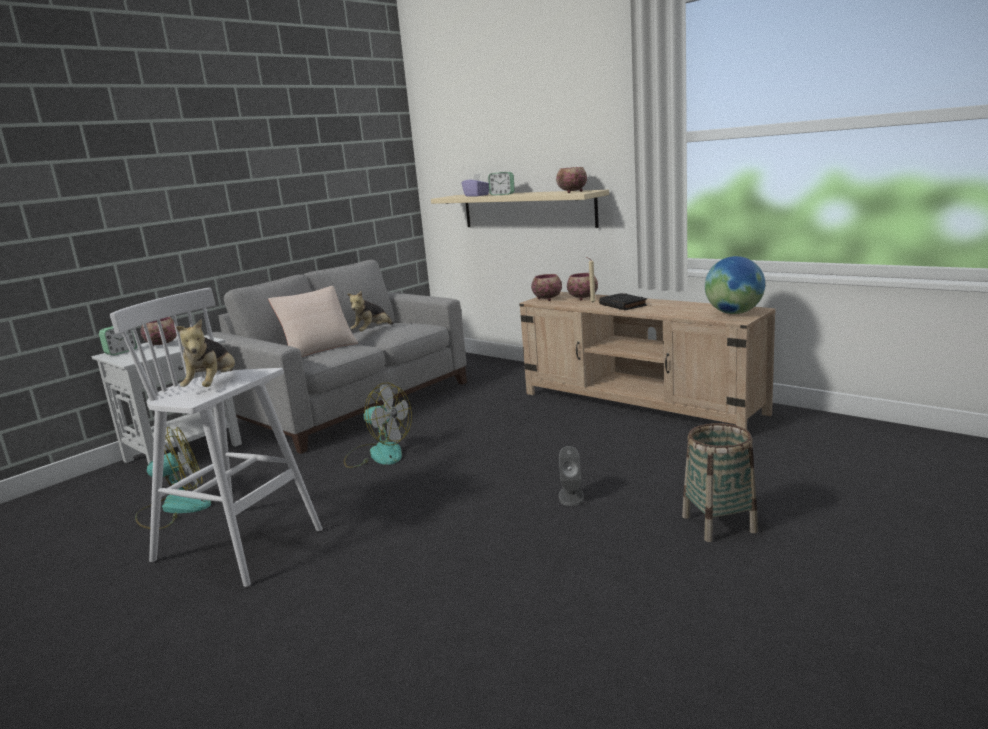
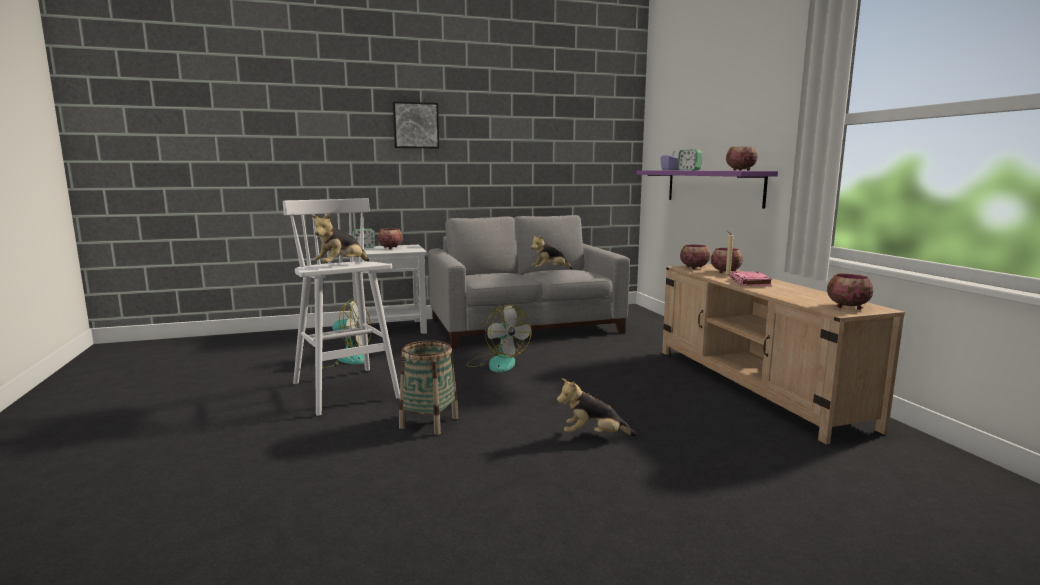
camera: 30 degrees right, 5 degrees down
(154, 171) = (416, 125): none -> picture
(318, 348) = (496, 273): beige pillow -> none
(527, 210) = (712, 187): beige shelf -> purple shelf
(571, 496) = (594, 436): grey speaker -> plush toy
(623, 305) = (750, 282): black book -> pink book
(718, 524) = (694, 504): basket -> basket (429, 422)
(733, 313) = (847, 307): globe -> bowl

